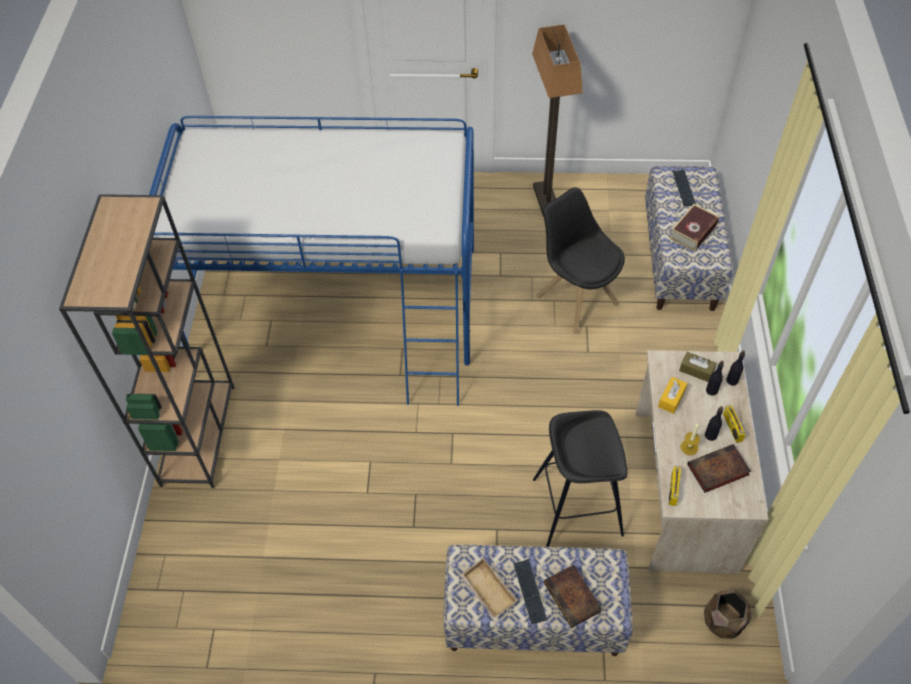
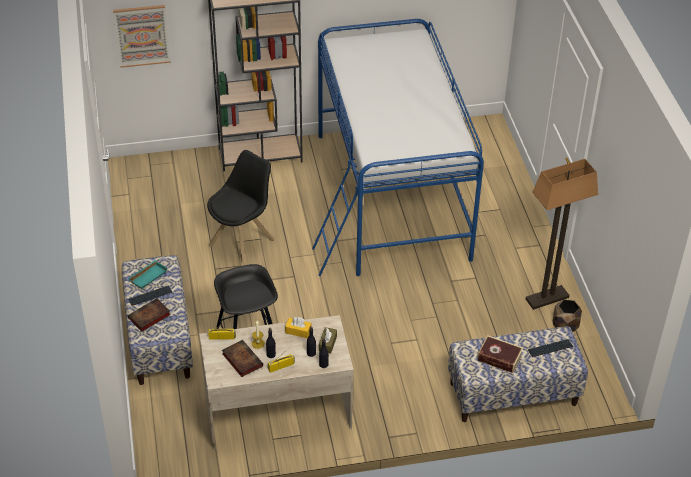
camera: 75 degrees right, 10 degrees down
(49, 467) = (142, 35): none -> picture
(486, 590) = (148, 276): beige tray -> turquoise tray
(576, 300) = (442, 330): black chair -> black chair (242, 242)
(722, 622) = (173, 441): brown planter -> brown planter (564, 326)

